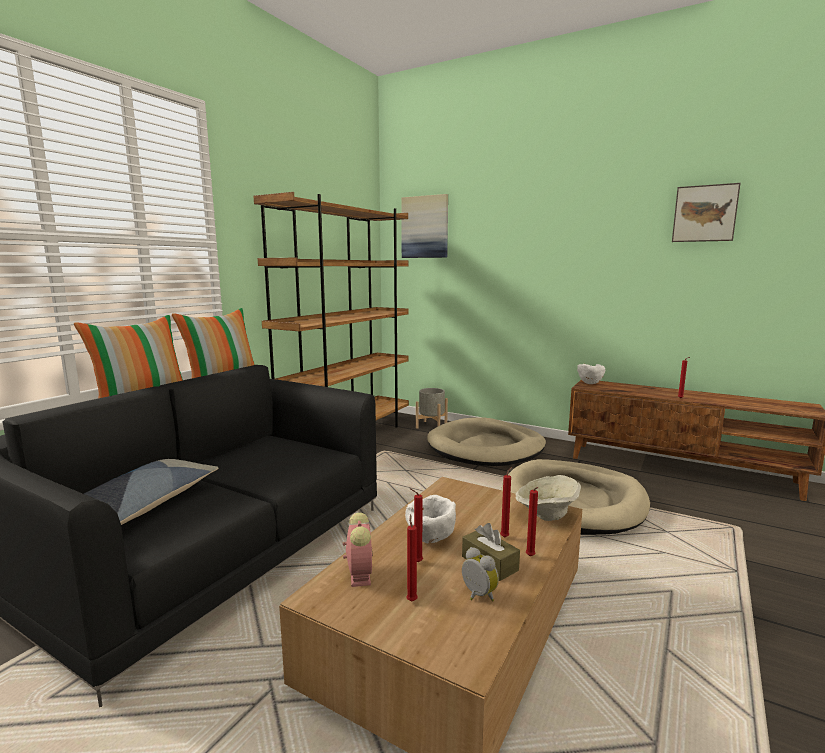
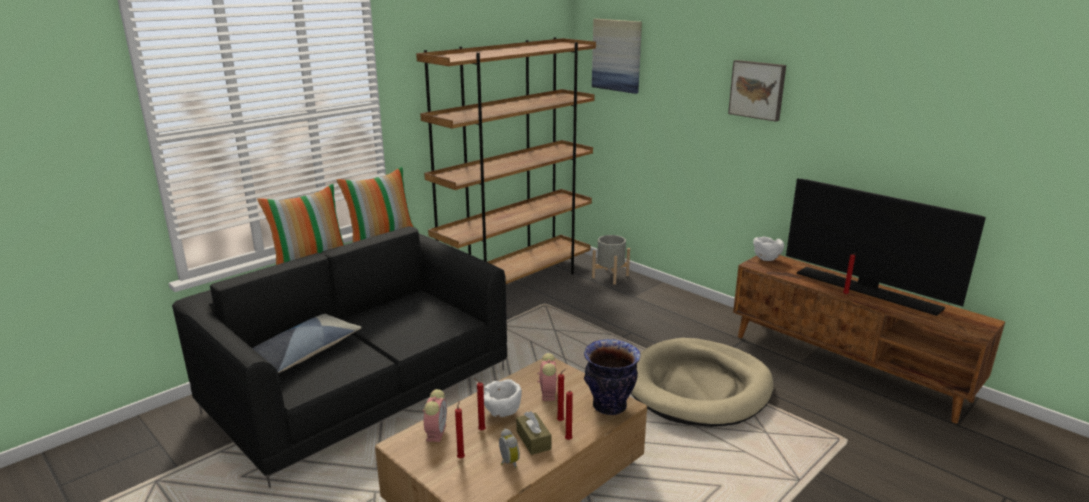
camera: 15 degrees right, 10 degrees up
(468, 511) = (547, 392): none -> alarm clock
(486, 447) = (652, 312): beige dog bed -> none
(546, 515) = (610, 406): beige bowl -> vase
(693, 395) = (867, 290): none -> television
(704, 213) = (906, 87): picture -> picture (757, 90)

